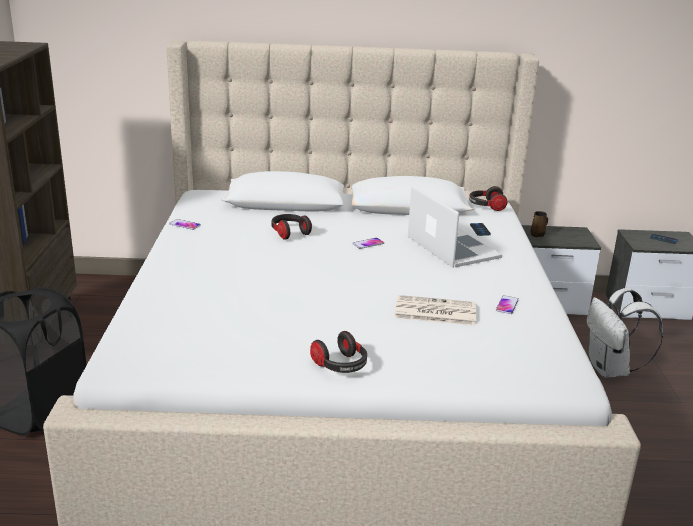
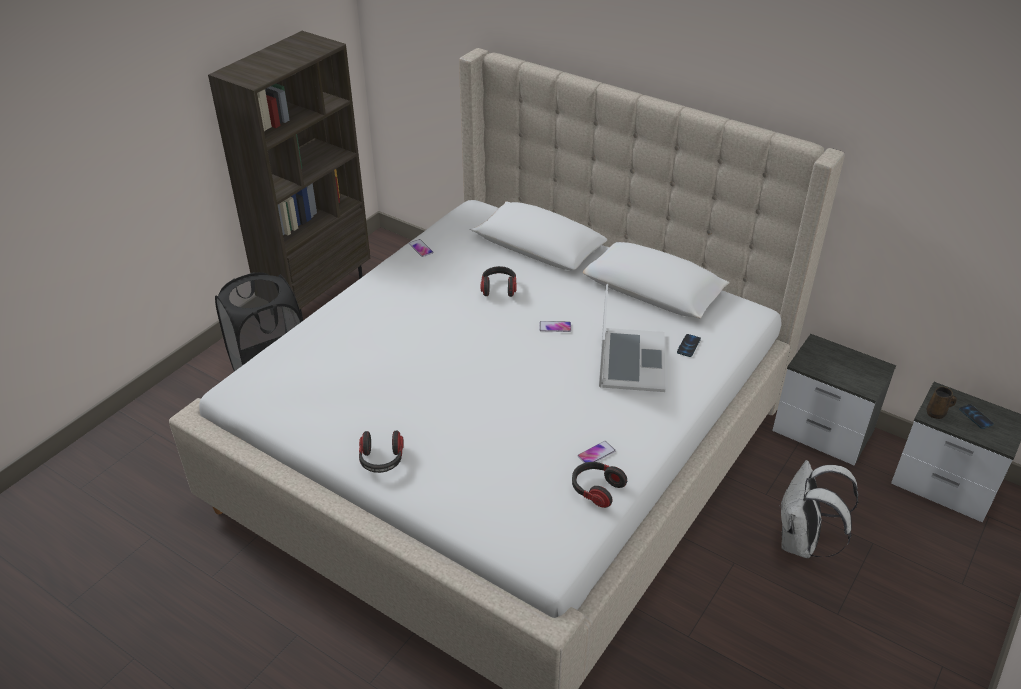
camera: 35 degrees right, 15 degrees up
(434, 311) = (520, 434): newspaper -> none
(486, 206) = (737, 313): headphones -> headphones (596, 490)
(538, 234) = (819, 356): brown mug -> brown mug (936, 413)

